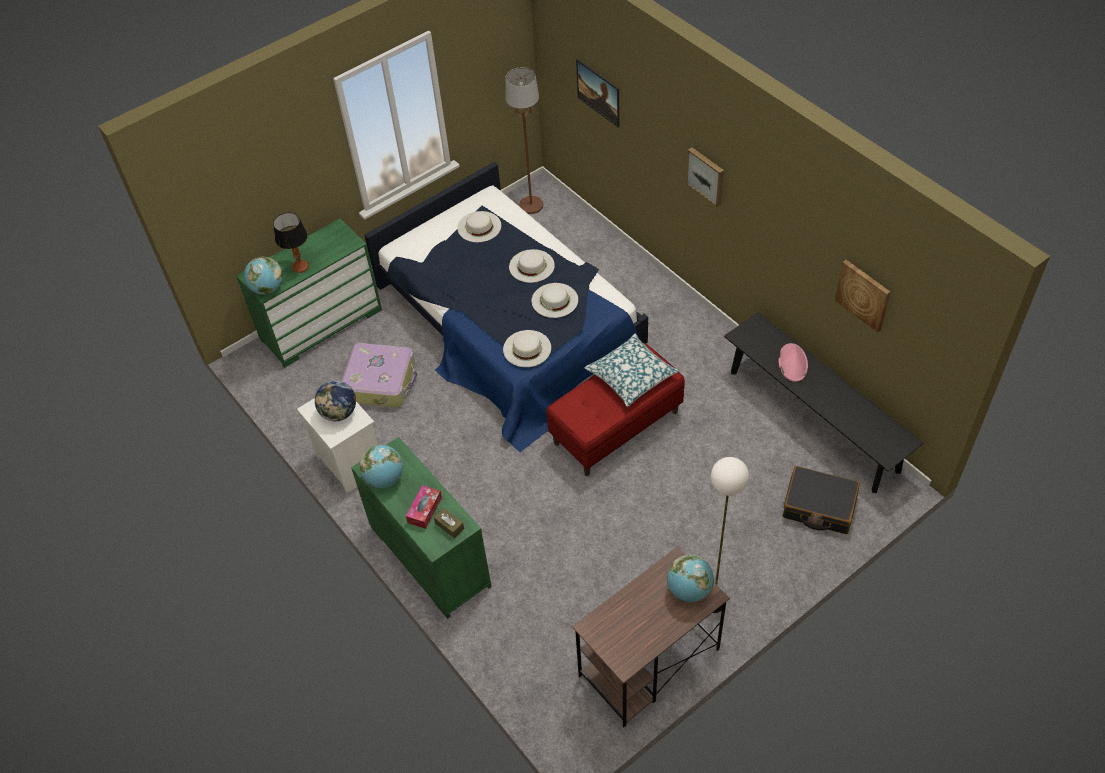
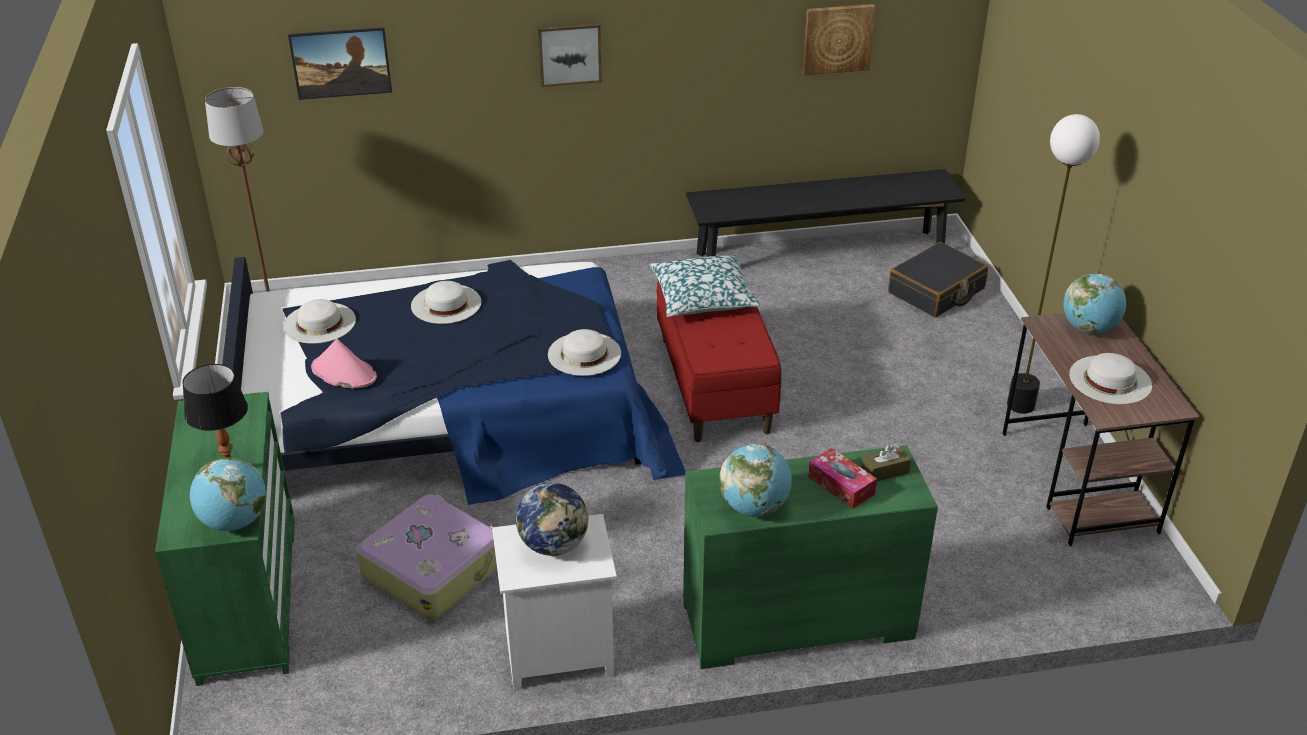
camera: 65 degrees left, 15 degrees down
(554, 300) = (527, 305): white hat -> white hat (1110, 379)
(792, 363) = (778, 198): pink hat -> pink hat (343, 373)

